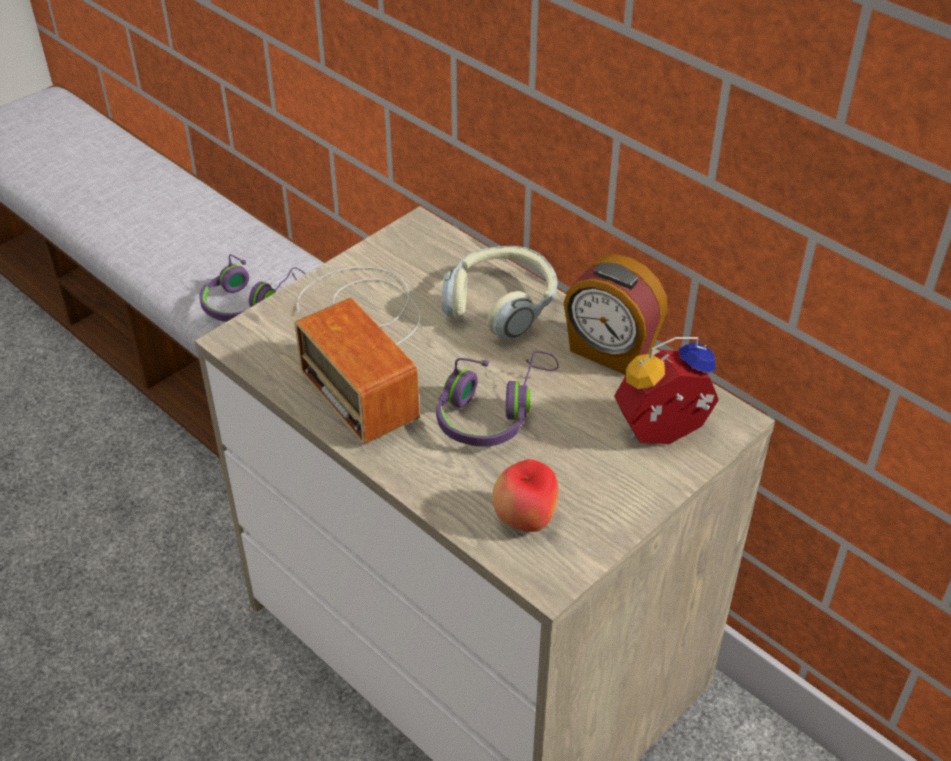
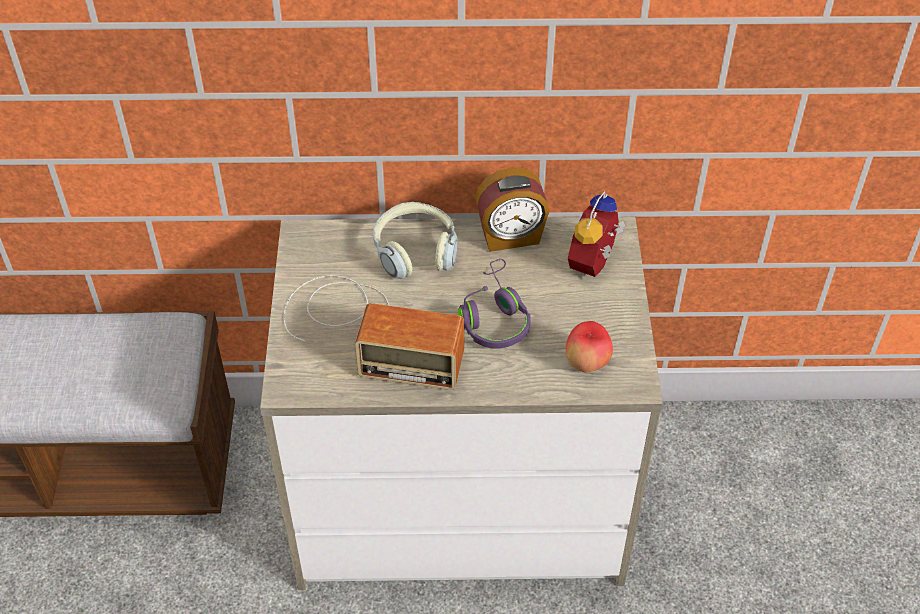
camera: 45 degrees left, 5 degrees up
(250, 301) = (157, 373): purple headphones -> none

